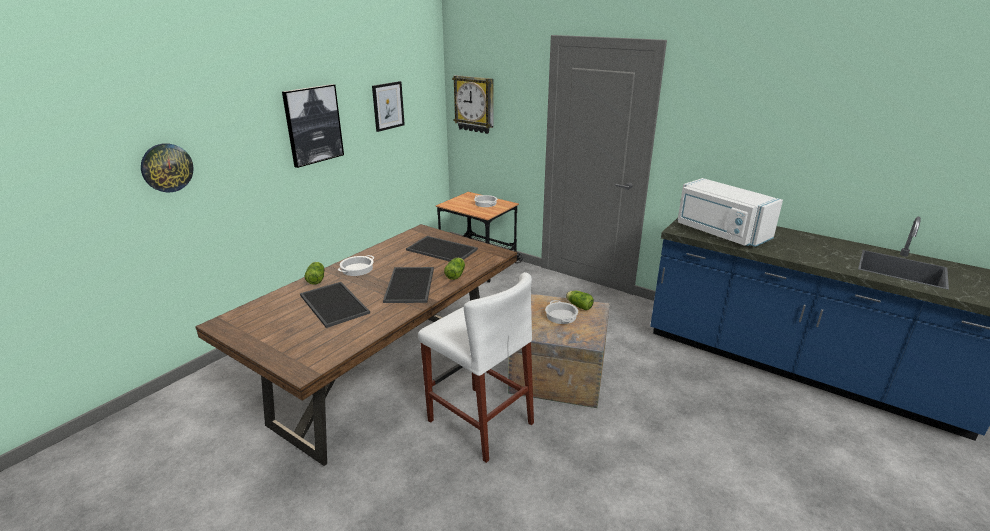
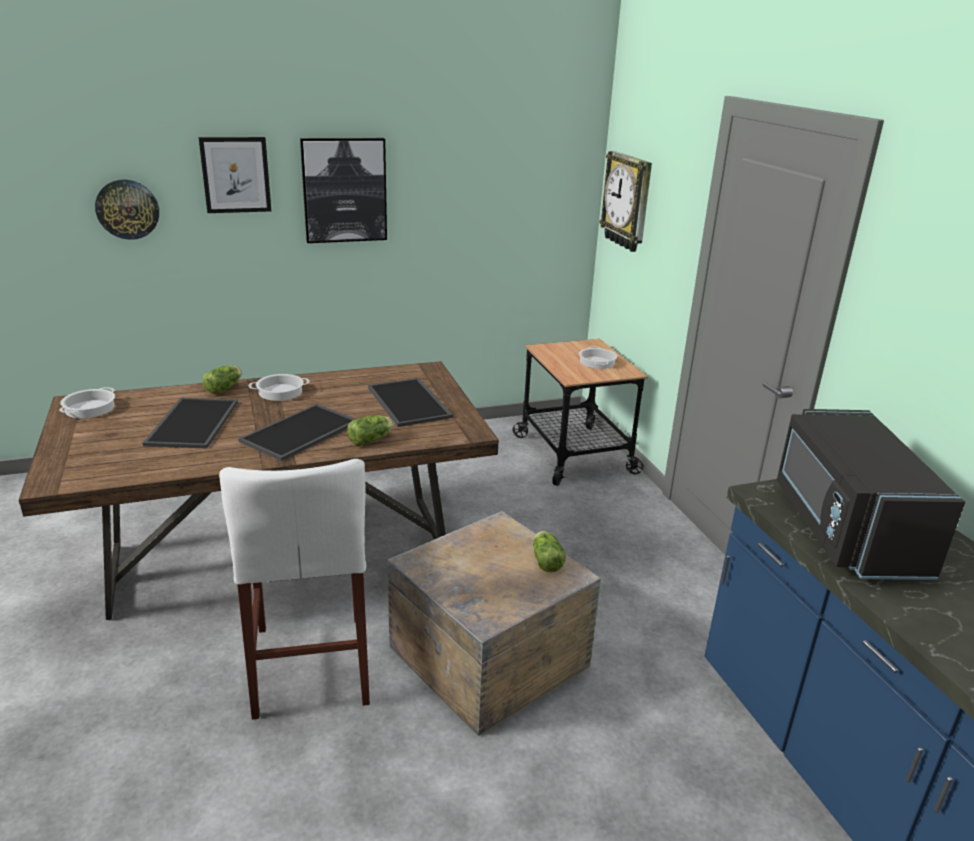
camera: 35 degrees right, 0 degrees up
(388, 106) = (481, 182): picture -> picture (236, 175)
(560, 316) = (498, 563): cooking pot -> cooking pot (89, 408)
(720, 233) = (843, 529): white microwave -> black microwave

